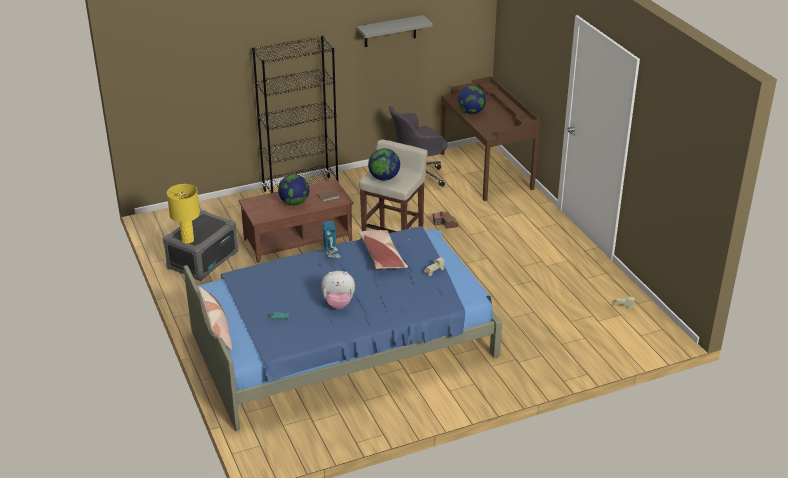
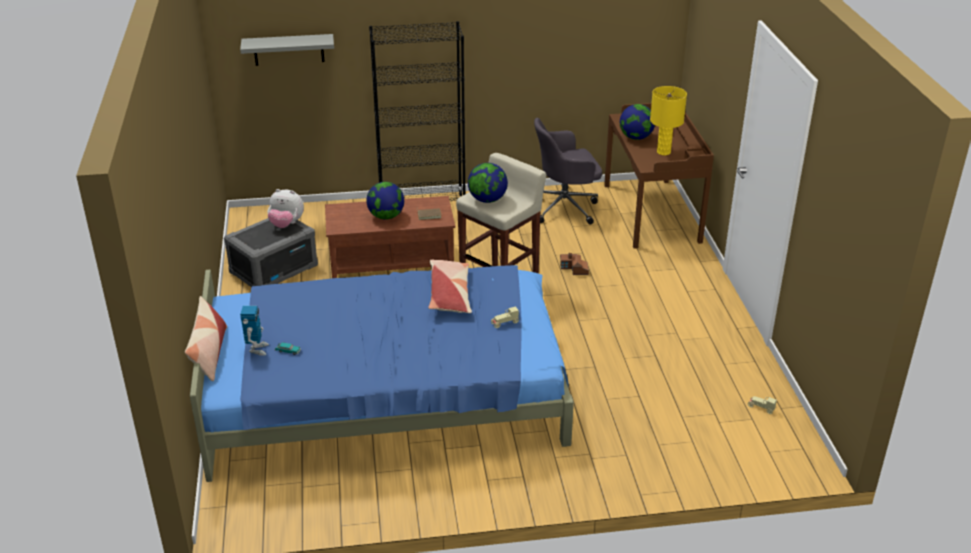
camera: 15 degrees right, 0 degrees up
(188, 240) = (250, 242): yellow table lamp -> yellow table lamp (664, 152)
(331, 254) = (390, 283): toy robot -> toy robot (257, 349)
(338, 304) = (367, 345): plush toy -> plush toy (286, 224)
(390, 31) = (547, 26): grey shelf -> grey shelf (288, 49)

